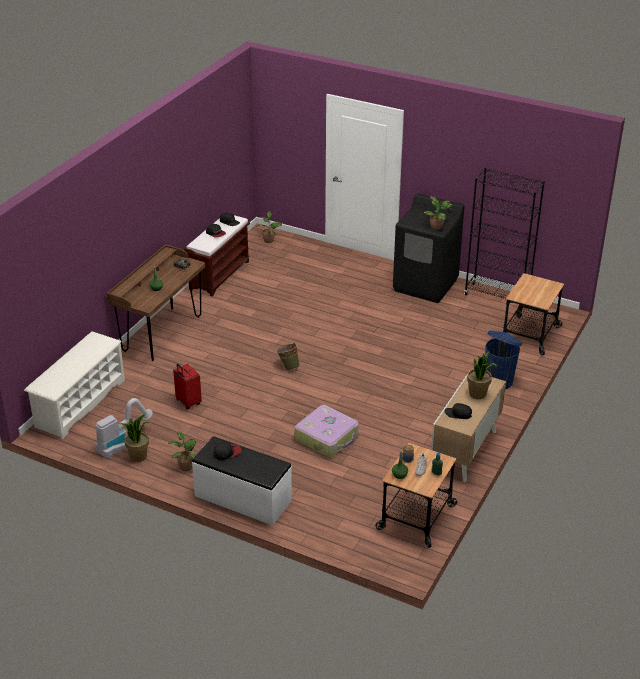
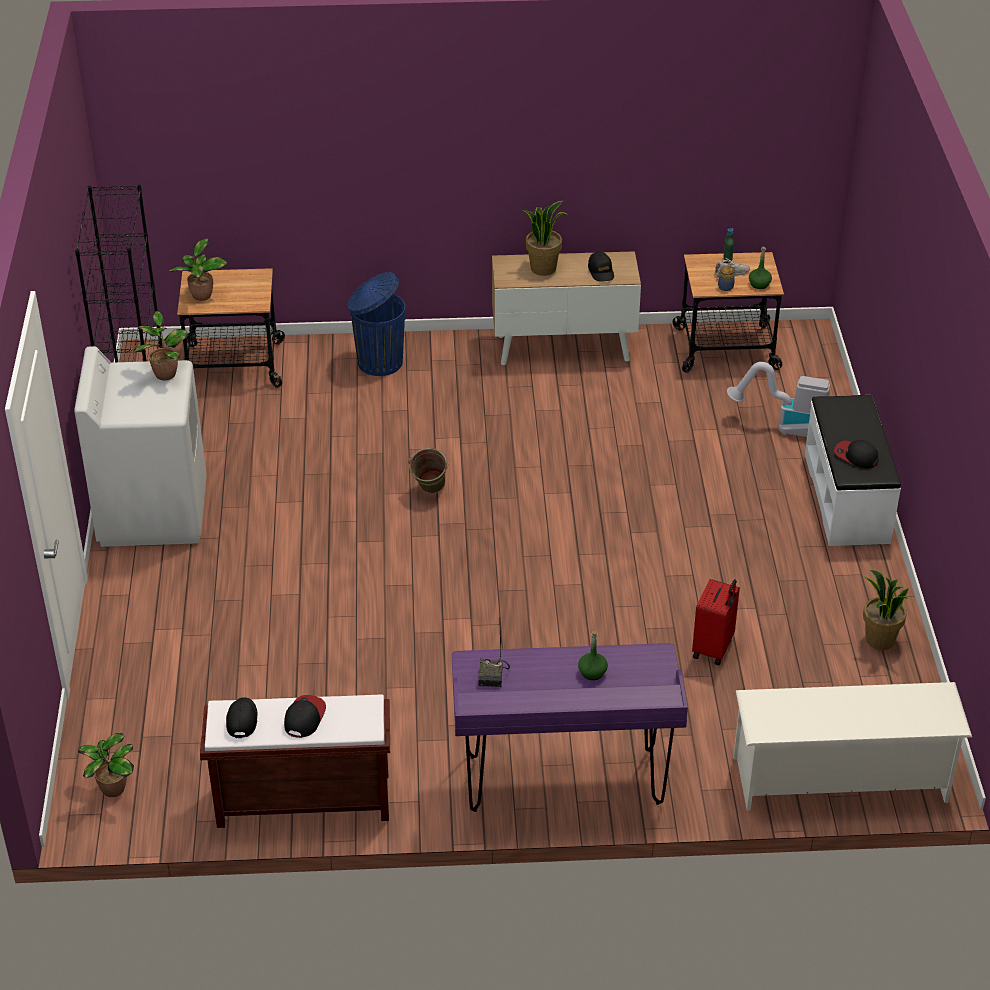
camera: 120 degrees left, 5 degrees up
(122, 443) = (874, 673): vacuum cleaner -> vacuum cleaner (784, 426)
(162, 334) = (563, 781): brown desk -> purple desk
(185, 466) = (848, 580): potted plant -> potted plant (201, 296)
(288, 366) = (522, 577): green bucket -> green bucket (429, 492)
(327, 437) = (652, 471): suitcase -> none
(425, 285) = (152, 512): black washing machine -> white washing machine

